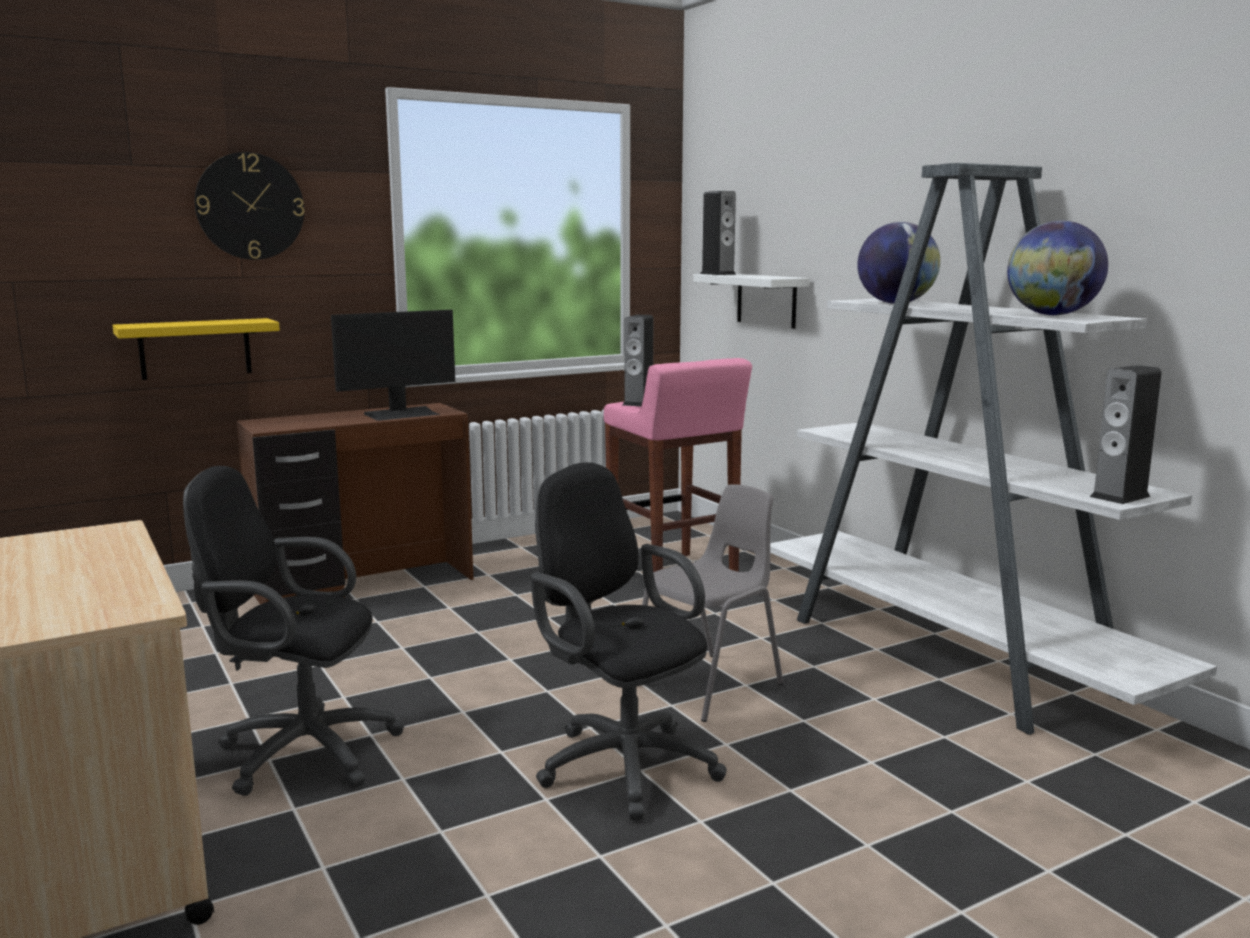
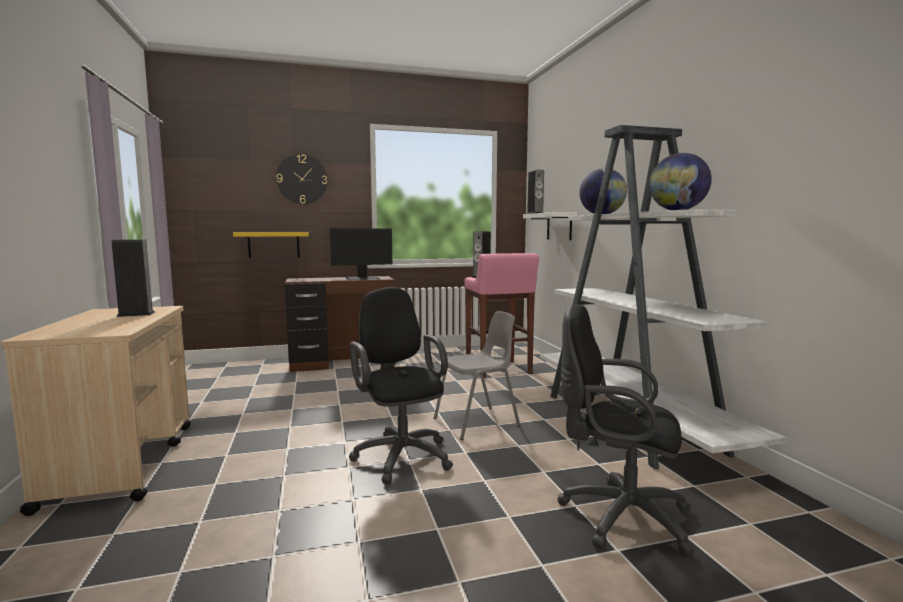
camera: 15 degrees right, 5 degrees down
(299, 752) = (251, 430): black office chair -> black office chair (618, 515)
(1120, 496) = (712, 319): speaker -> speaker (136, 314)

